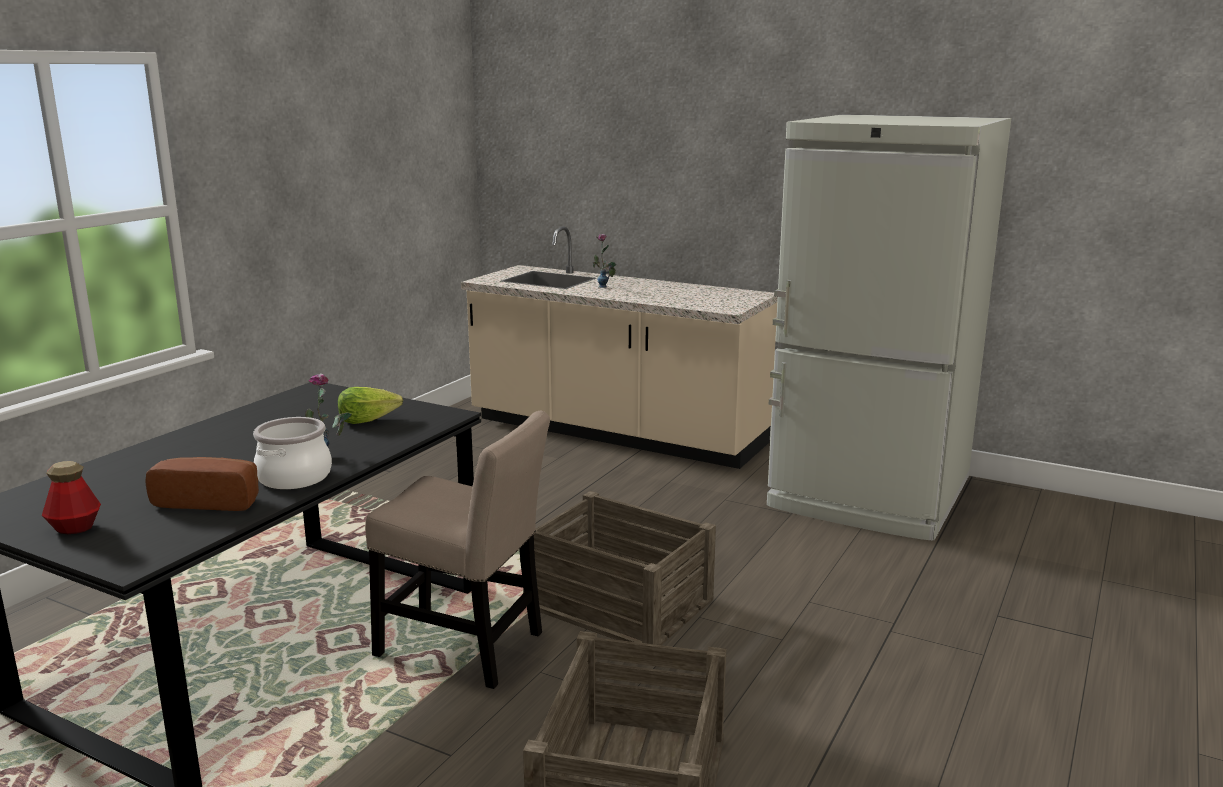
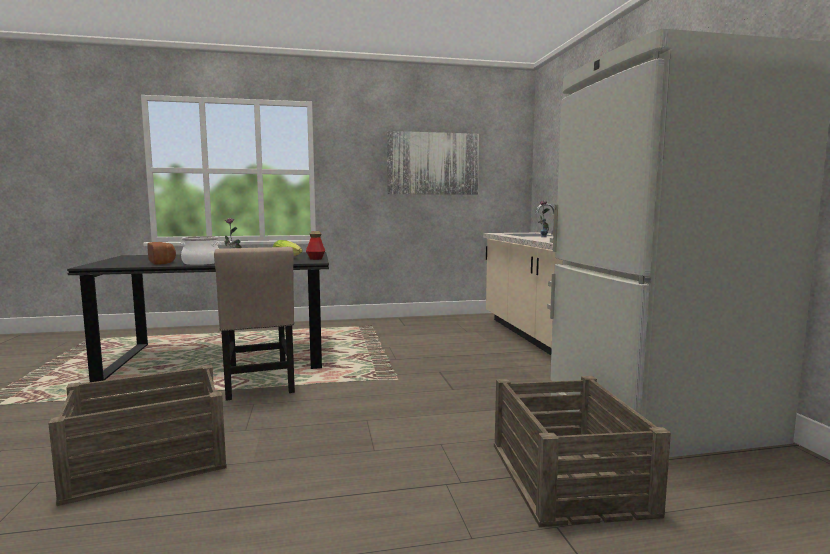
camera: 50 degrees right, 10 degrees down
(75, 528) = (121, 260): bottle -> bottle (315, 259)
(358, 165) = (433, 163): none -> picture
(618, 601) = (352, 397): crate -> crate (568, 476)

